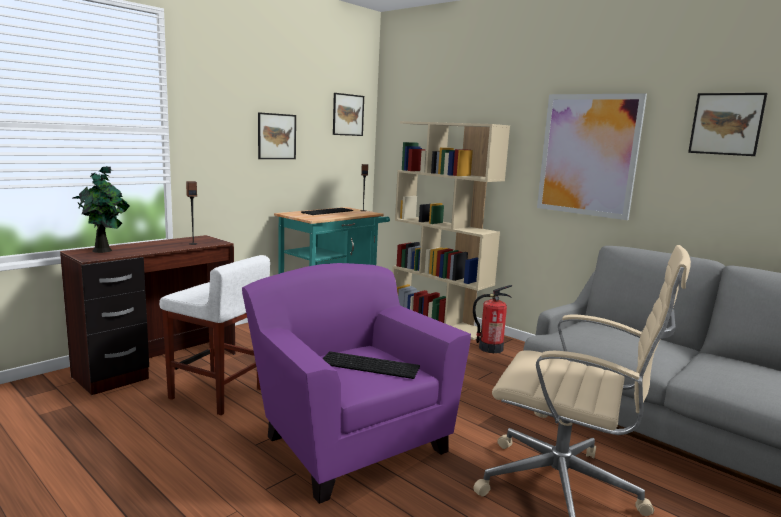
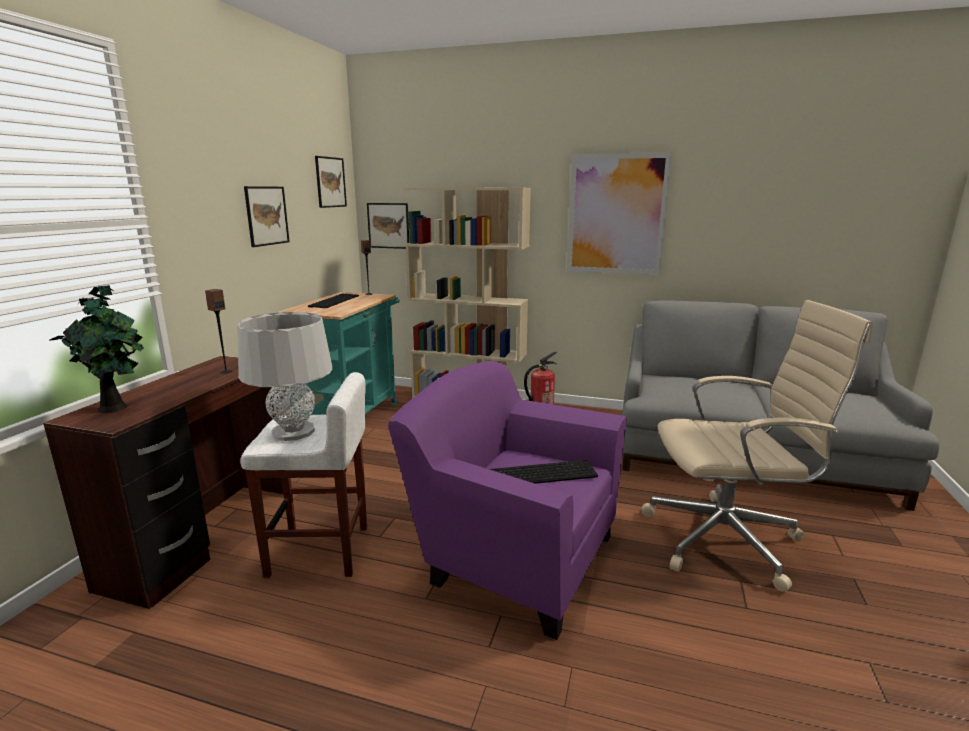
camera: 25 degrees left, 5 degrees up
(206, 291) = (293, 432): none -> grey table lamp
(726, 124) = (745, 179): picture -> picture (388, 225)

